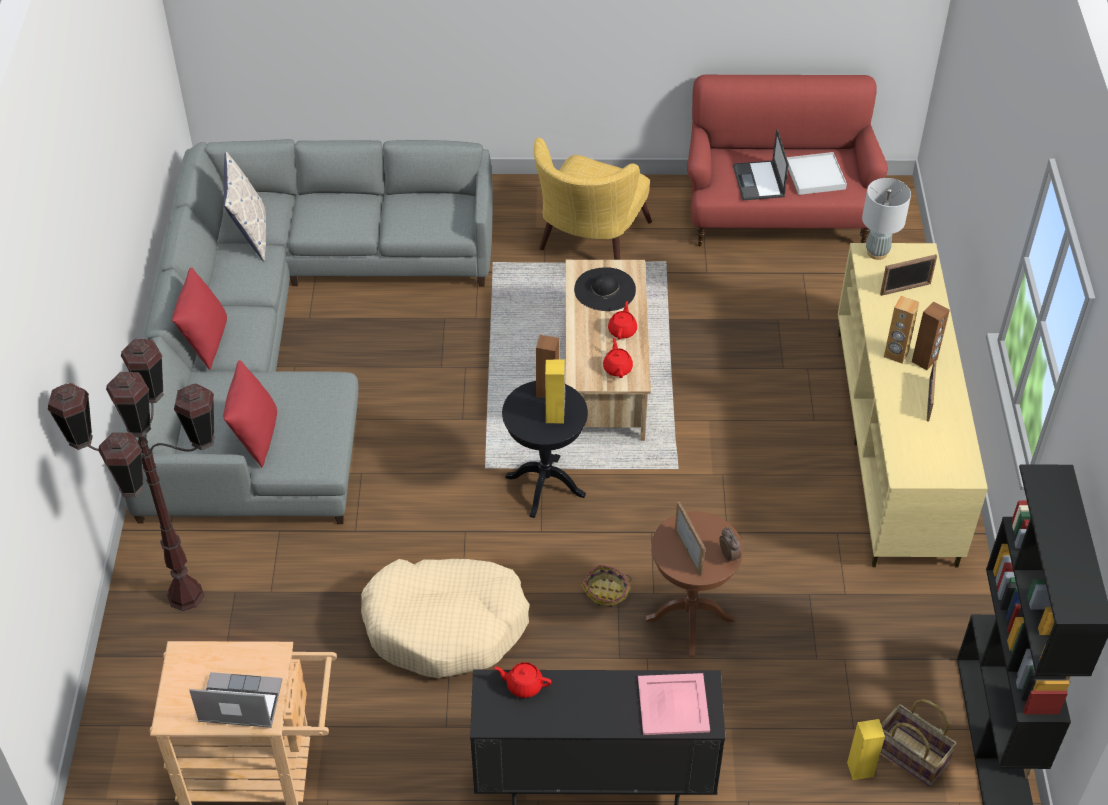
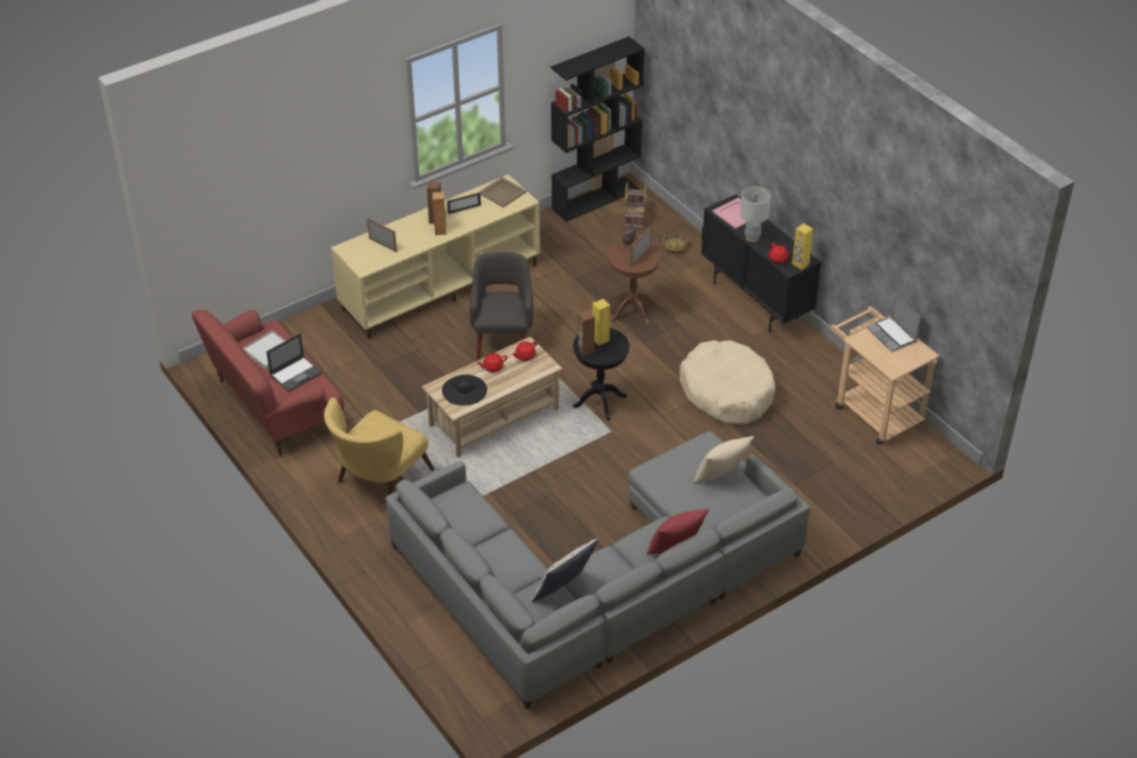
camera: 125 degrees left, 5 degrees down
(185, 595) = (818, 503): brown floor lamp -> none
(255, 438) = (721, 477): red pillow -> beige pillow
(589, 243) = (378, 481): yellow armchair -> yellow armchair turned 135 degrees clockwise
(606, 592) = (646, 346): basket -> basket (674, 247)
(731, 449) = (503, 343): none -> grey armchair
(860, 769) = (658, 229): yellow speaker -> yellow speaker (800, 264)
(877, 252) = (360, 265): grey table lamp -> grey table lamp (752, 237)
(942, 459) = (503, 192): none -> beige tray

